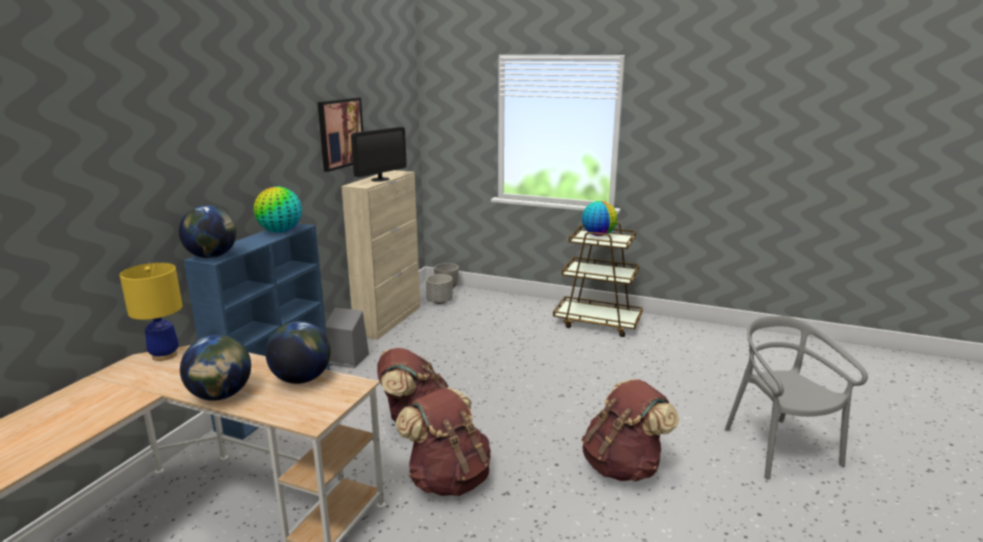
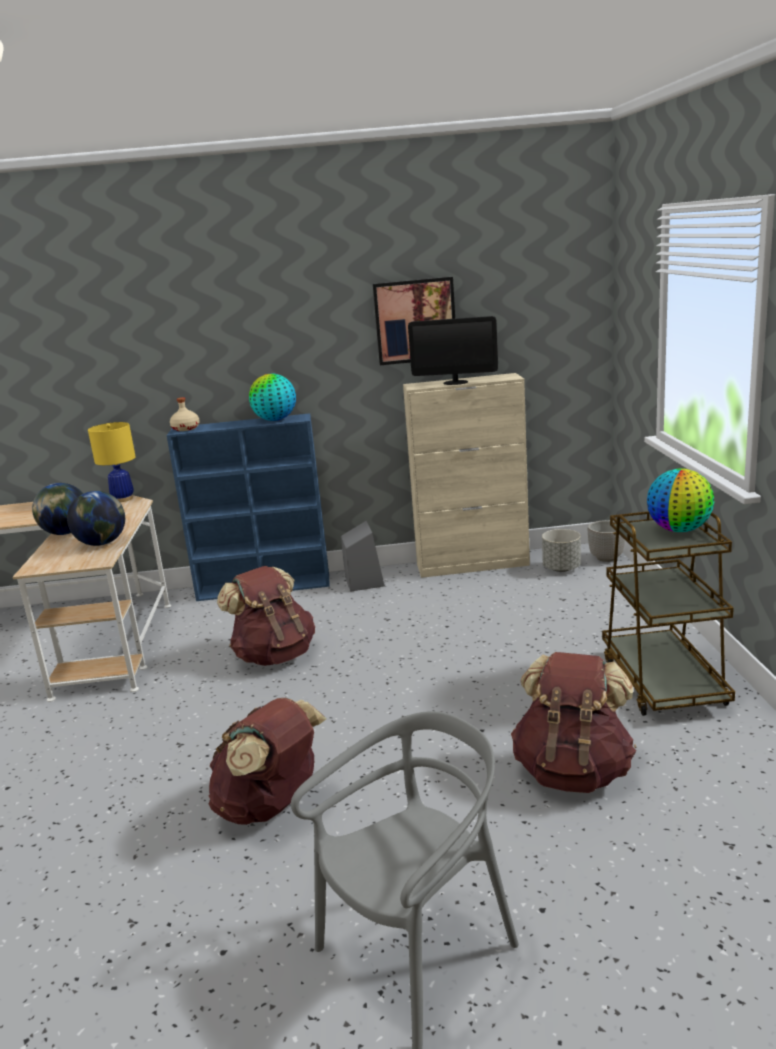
camera: 65 degrees right, 0 degrees up
(212, 256) = (186, 429): globe -> beige bottle
(448, 479) = (187, 706): brown backpack -> brown backpack (573, 771)

